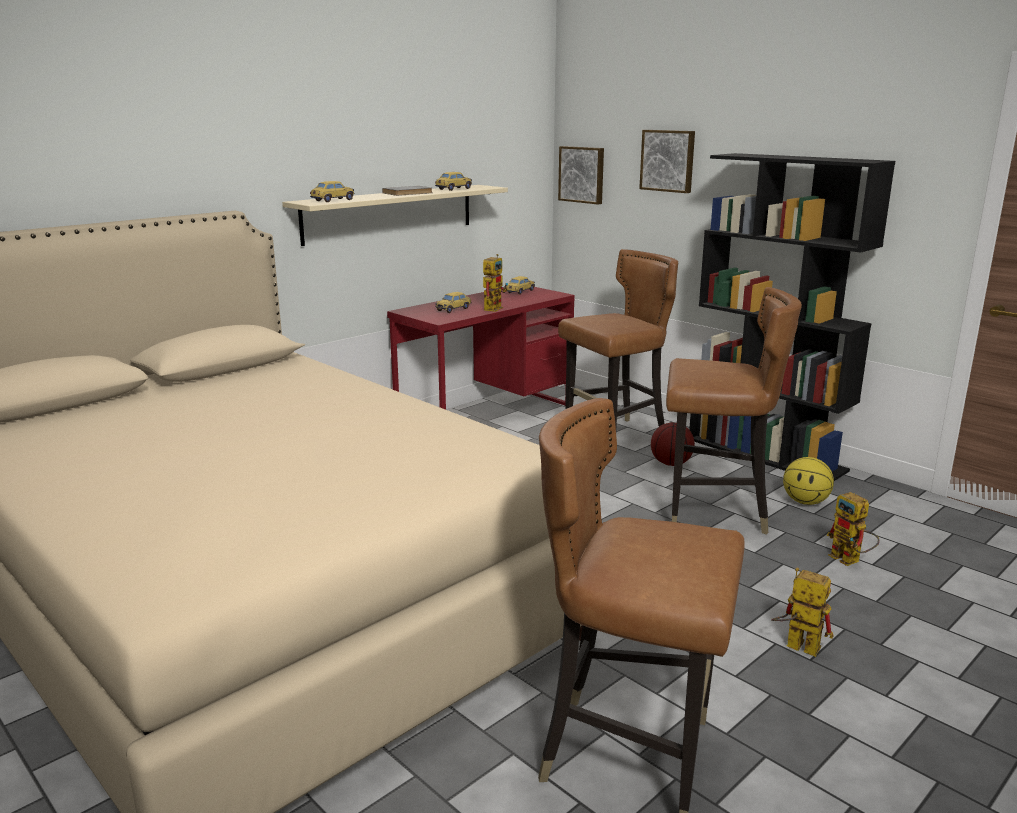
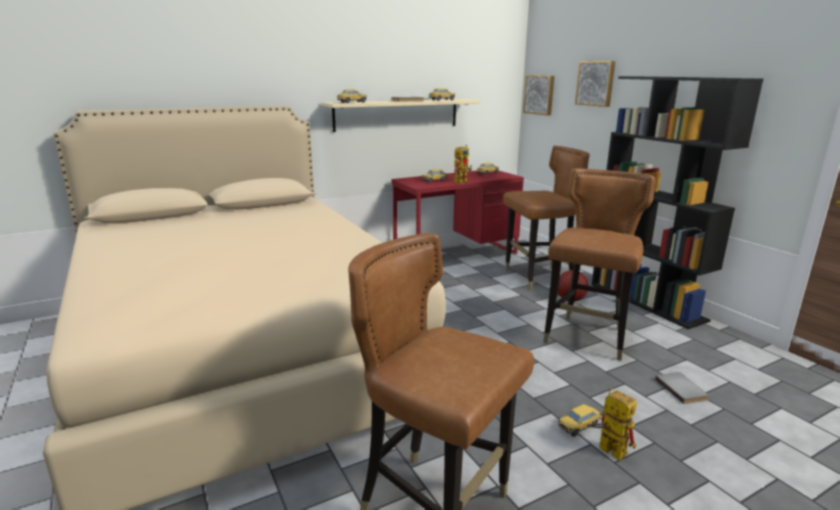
camera: 15 degrees right, 0 degrees up
(714, 512) = (587, 338): brown chair -> brown chair turned 90 degrees counterclockwise
(752, 624) = (578, 426): none -> toy car
(805, 502) = (663, 340): basketball -> none
(850, 560) = (682, 389): toy robot -> grey book

